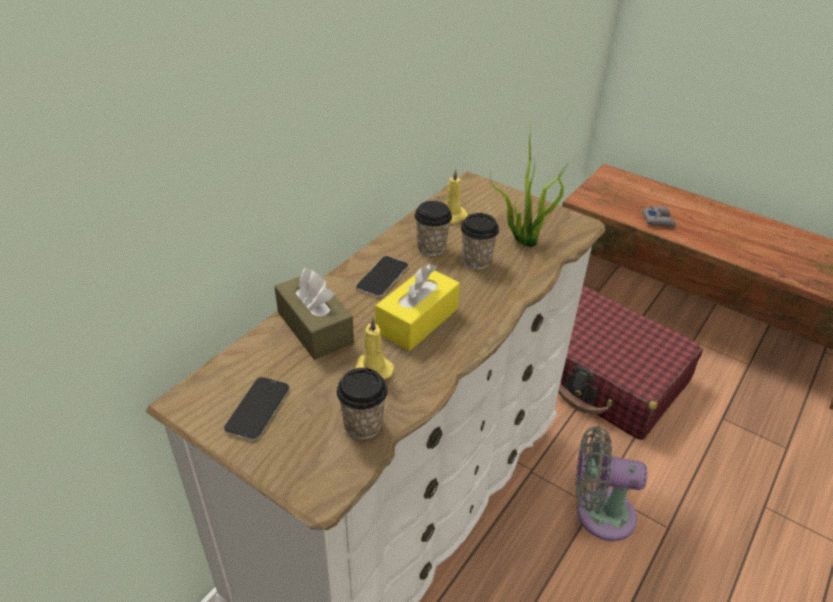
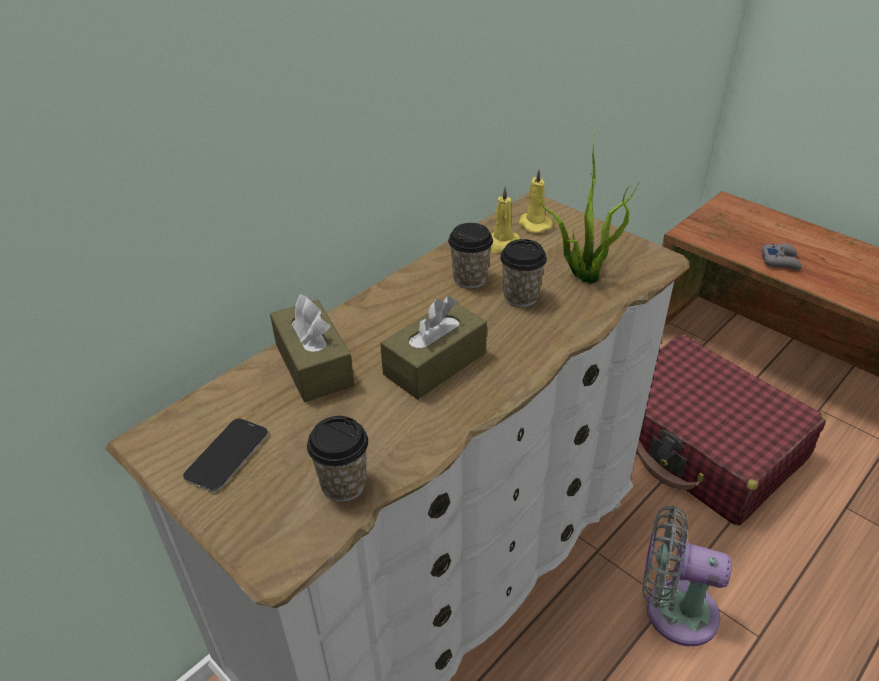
camera: 10 degrees right, 0 degrees up
(372, 369) = (369, 418): yellow candle -> yellow candle (533, 224)
(382, 277) = (405, 310): phone -> none
(417, 320) = (435, 363): yellow tissue box -> brown tissue box

